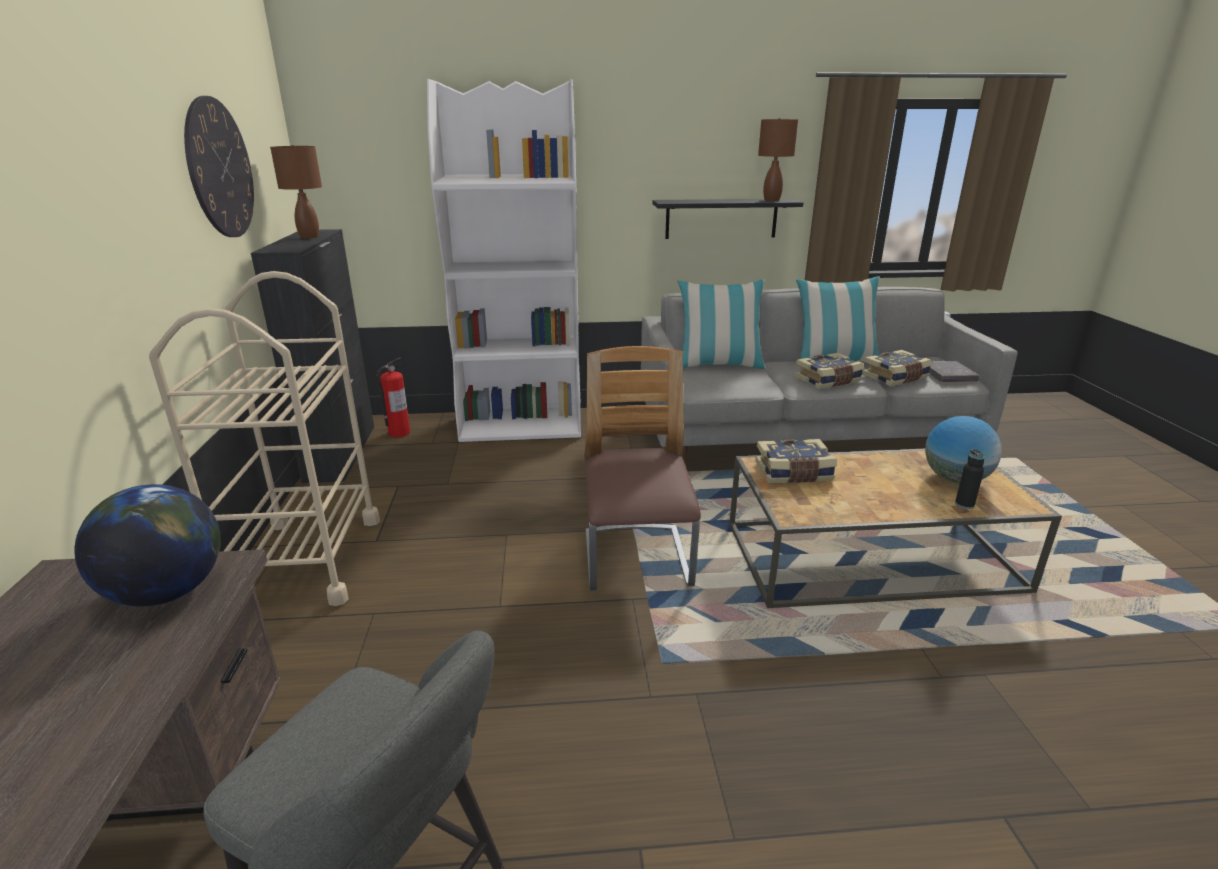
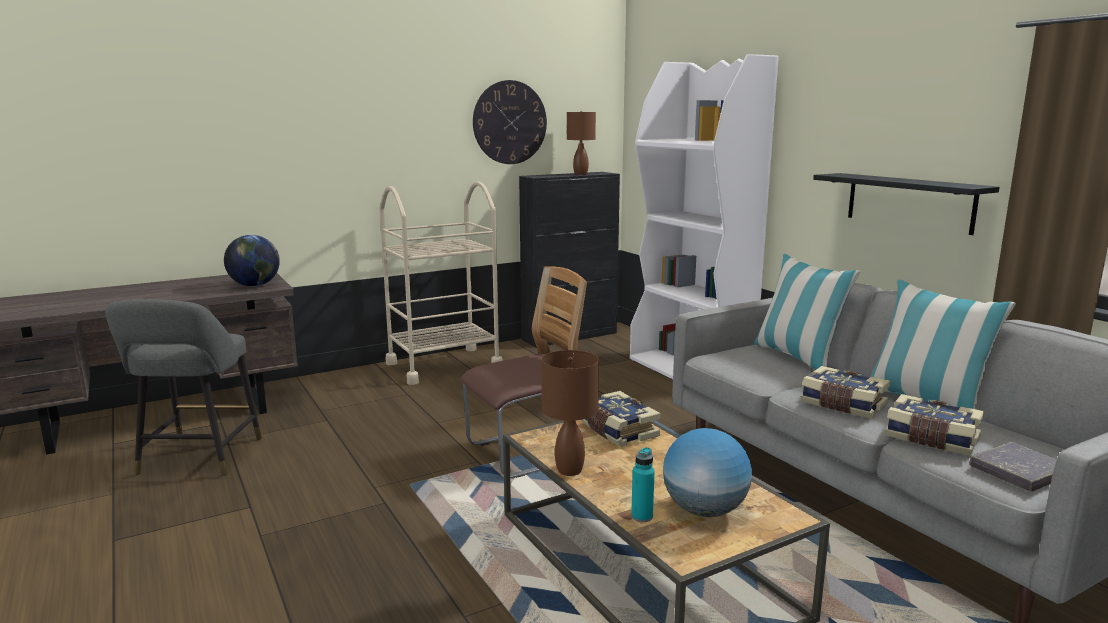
camera: 65 degrees right, 10 degrees down
(399, 433) = (618, 341): fire extinguisher -> none
(771, 200) = (952, 184): brown table lamp -> brown table lamp (568, 470)
(964, 504) = (642, 516): black bottle -> turquoise bottle

